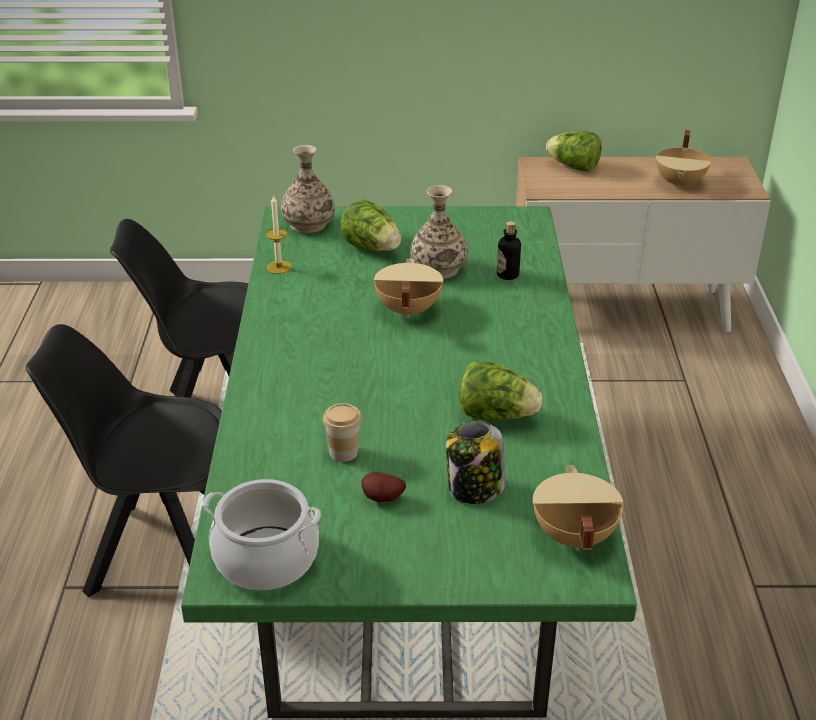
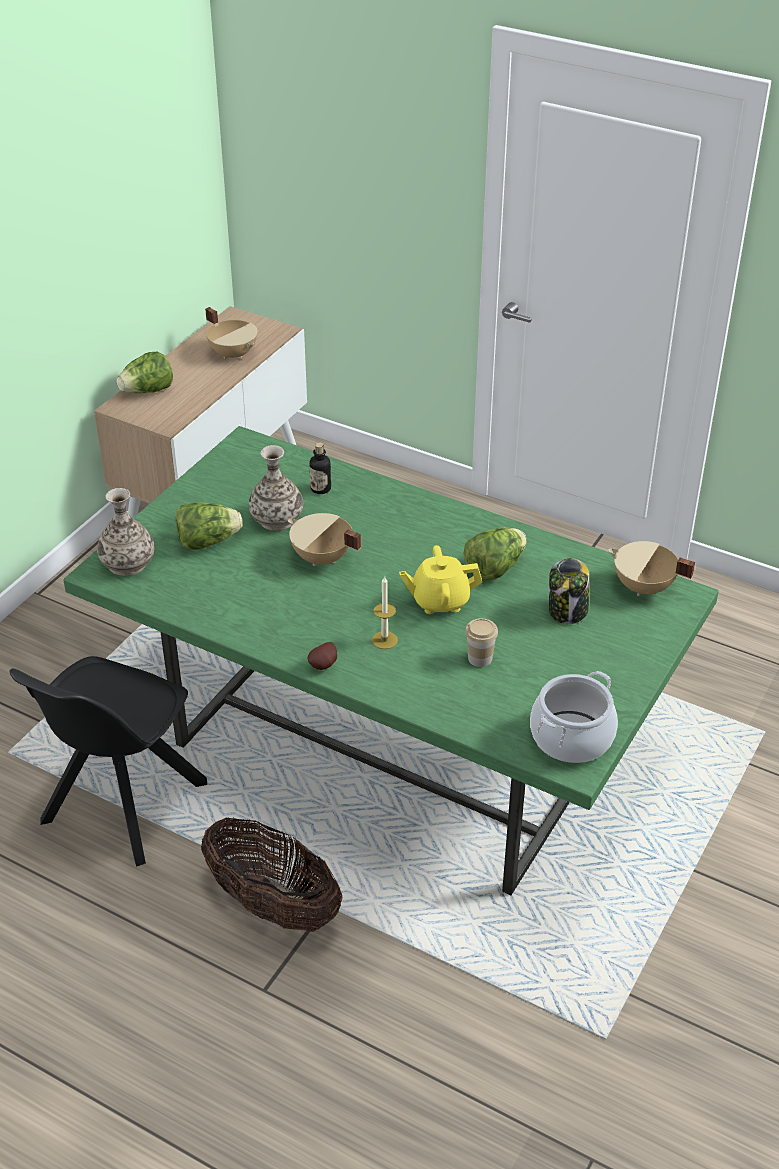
camera: 60 degrees left, 5 degrees up
(161, 552) = (273, 904): black chair -> basket
(279, 267) = (184, 605): candle -> candle (384, 640)
(382, 499) = (547, 658): potato -> potato (324, 665)
(410, 397) = (440, 601): none -> yellow teapot

